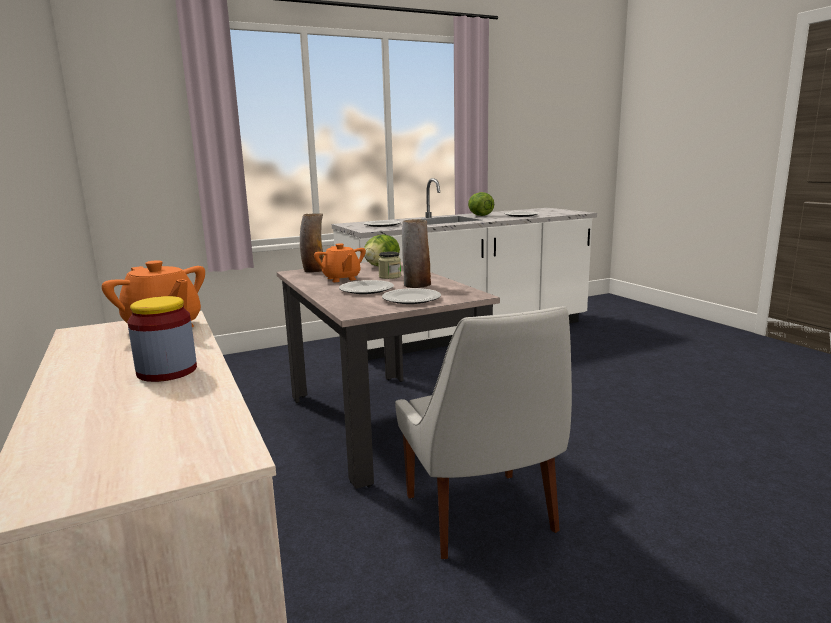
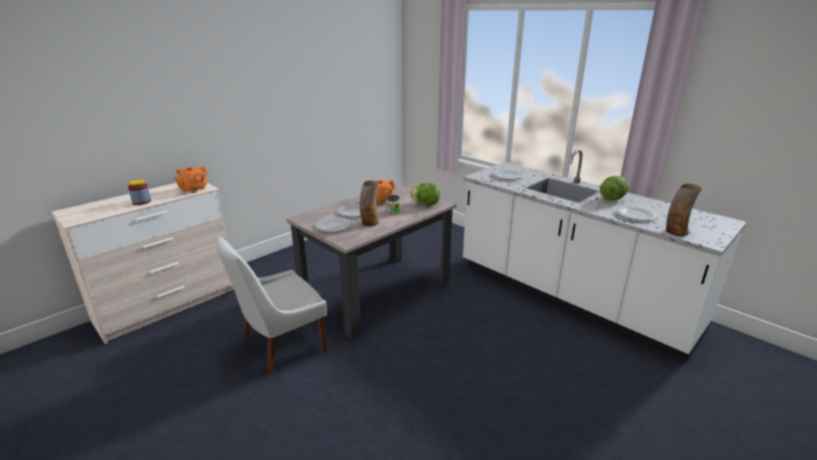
camera: 70 degrees right, 10 degrees up
(314, 270) = (402, 190): vase -> vase (676, 232)

